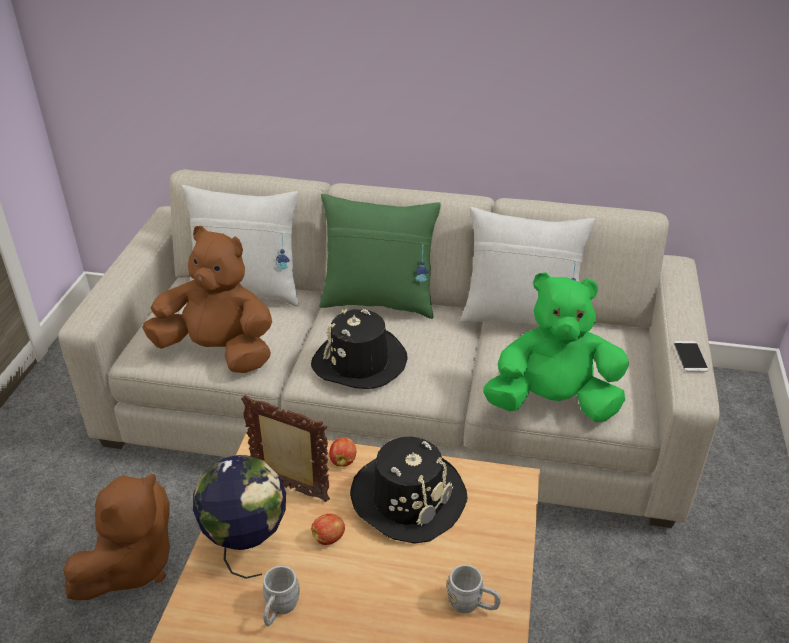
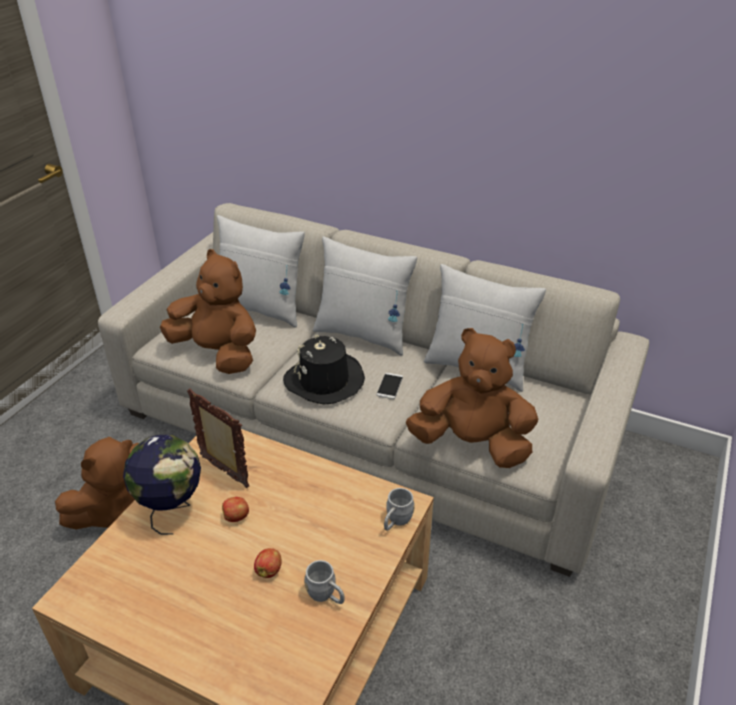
camera: 15 degrees right, 0 degrees up
(279, 610) = (174, 564): grey mug -> grey mug (396, 521)
(343, 460) = (274, 458): apple -> apple (269, 570)
(378, 303) = (362, 335): green pillow -> grey pillow
(408, 498) = (313, 498): black hat -> none
(553, 403) = (472, 444): green plush toy -> brown plush toy
(690, 357) = (602, 425): phone -> phone (389, 386)

